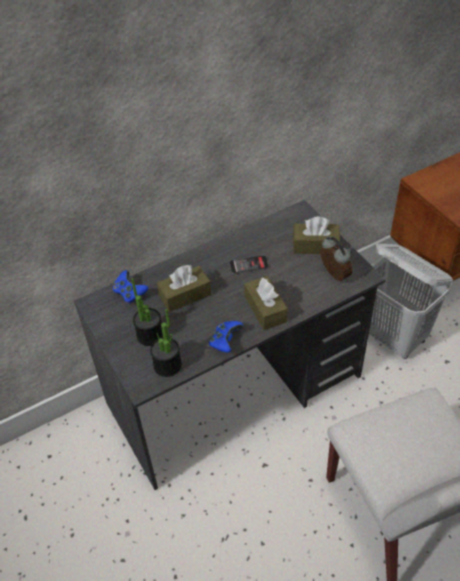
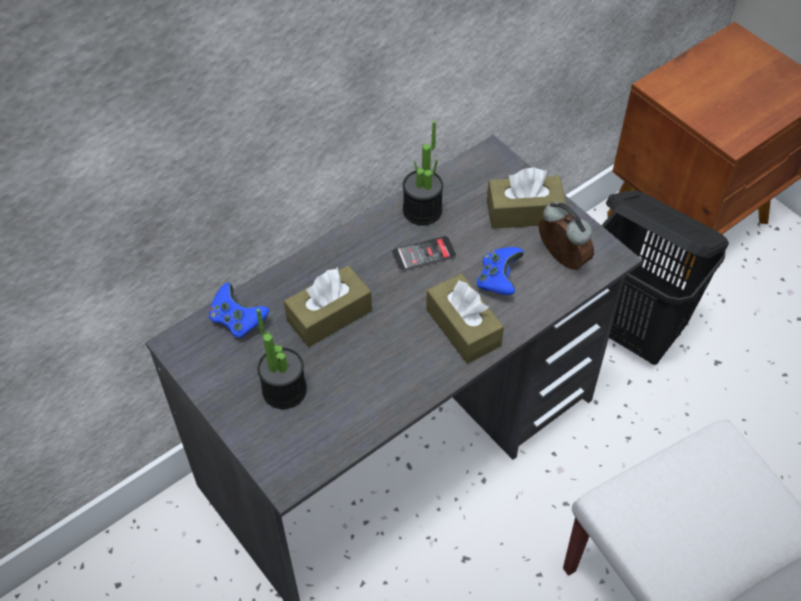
camera: 10 degrees left, 5 degrees up
(167, 365) = (322, 439): potted plant -> potted plant (422, 211)
(225, 342) = (409, 389): blue game controller -> blue game controller (498, 279)
(394, 337) = (633, 331): white laundry basket -> black laundry basket

